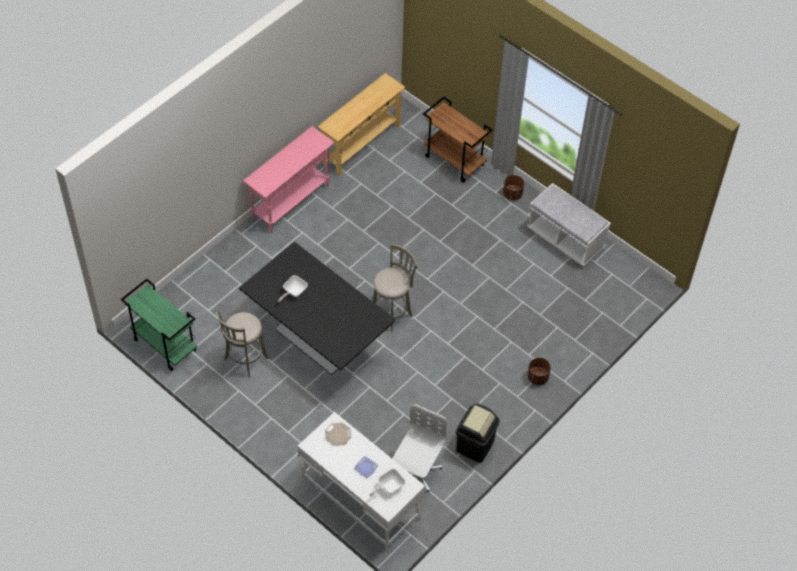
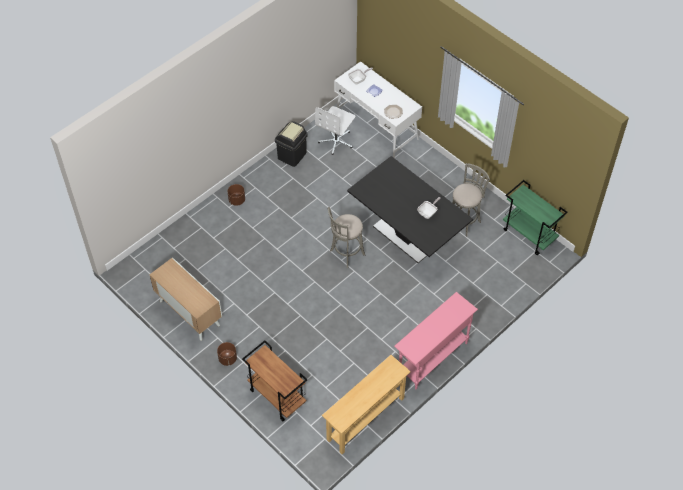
camera: 175 degrees left, 0 degrees up
(565, 239) = (189, 313): white bench -> cabinet

